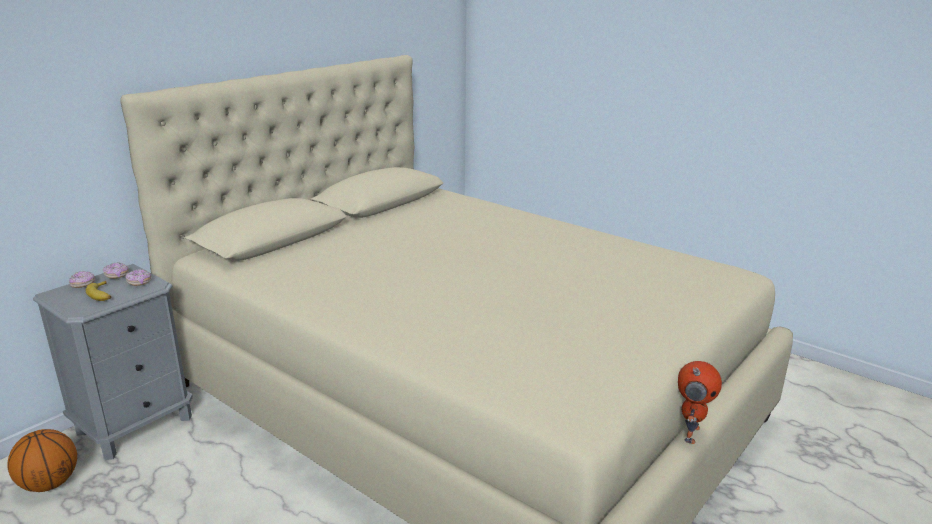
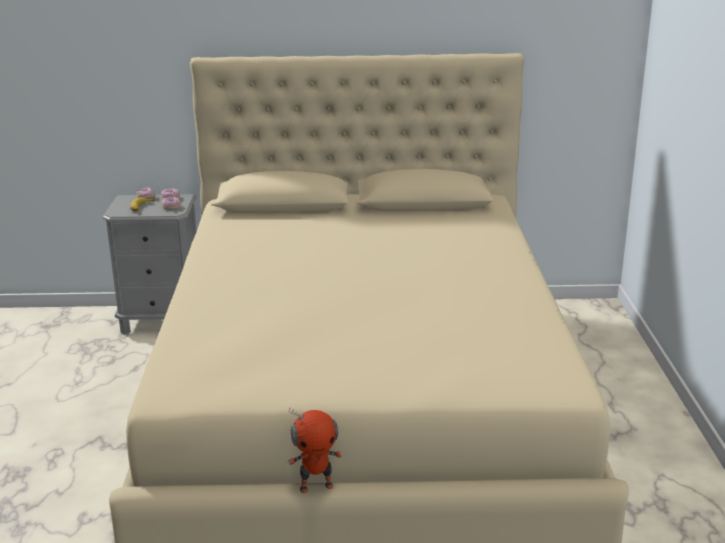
camera: 50 degrees right, 0 degrees up
(50, 484) = (82, 331): basketball -> none

